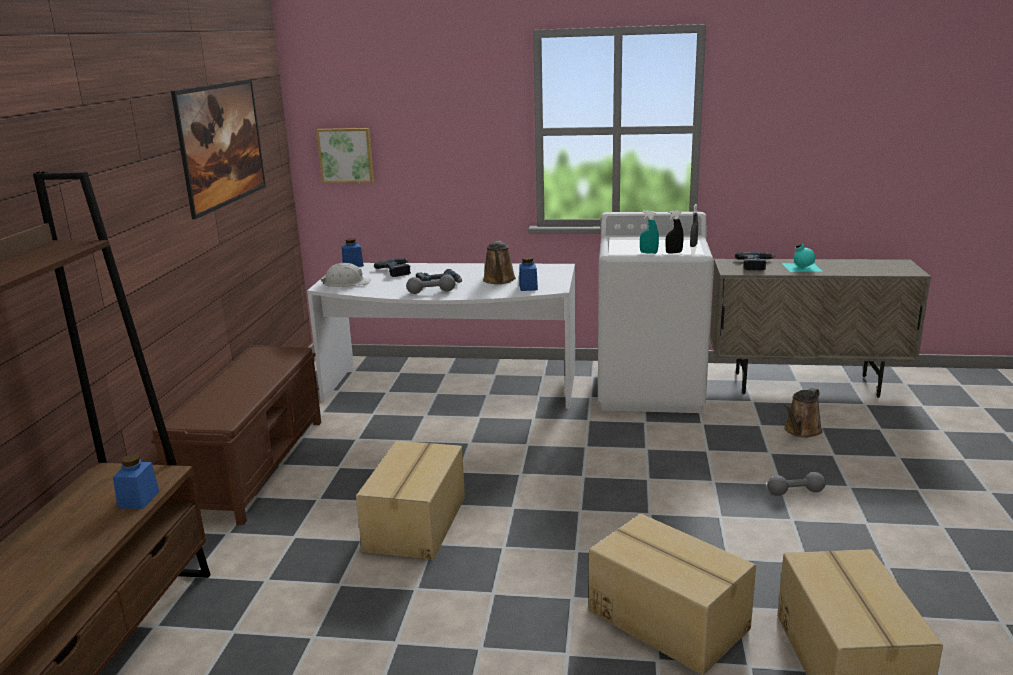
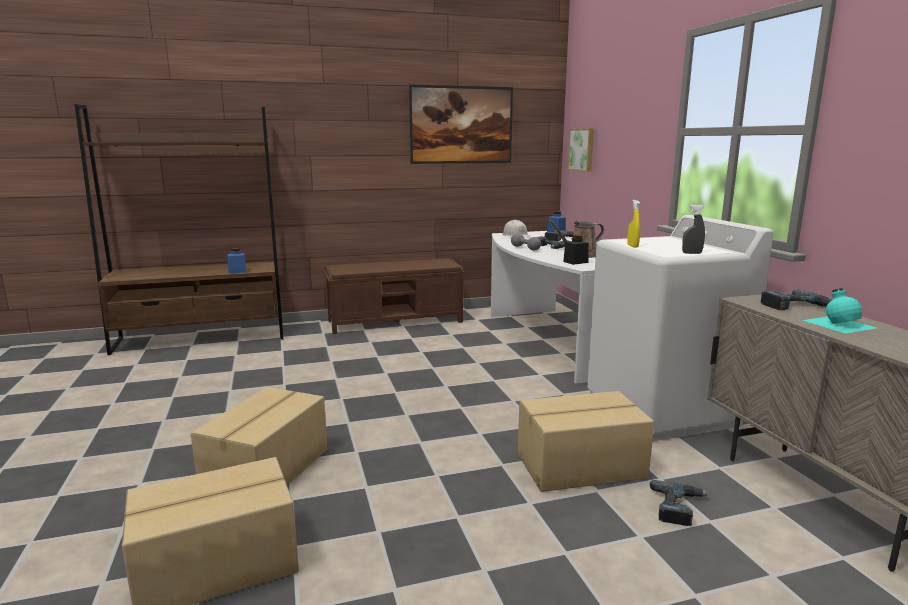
camera: 65 degrees right, 5 degrees down
(417, 524) = (356, 370): cardboard box -> cardboard box (581, 466)
(528, 287) = (575, 262): blue jar -> black jar
(648, 253) = (632, 246): turquoise spray bottle -> yellow spray bottle
(673, 252) = (649, 250): black spray bottle -> none
(795, 492) = (518, 514): grey dumbbell -> none
(801, 431) = (679, 507): brown watering can -> power drill

